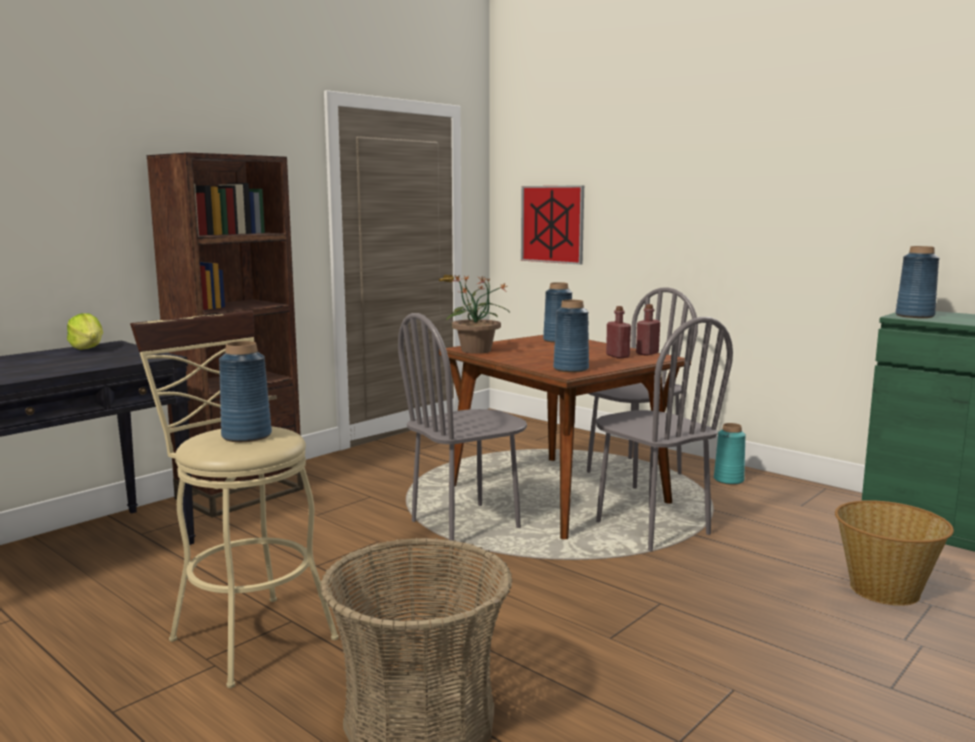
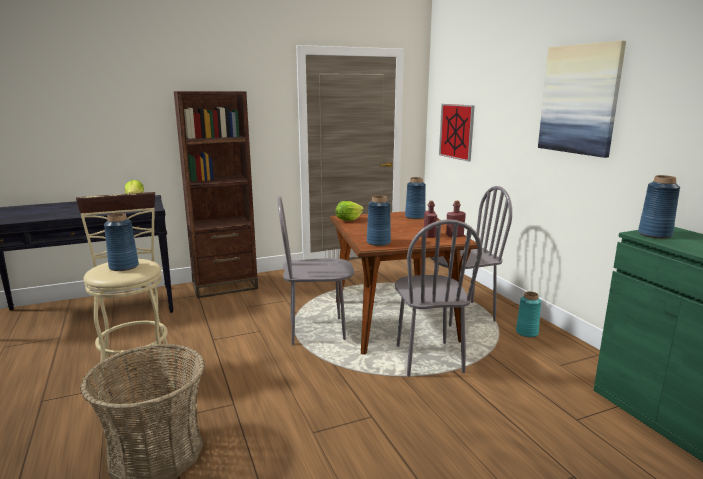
camera: 25 degrees right, 5 degrees up
(476, 351) = (348, 220): potted plant -> lettuce
(762, 169) = (579, 99): none -> picture
(885, 589) = (549, 452): basket -> none

